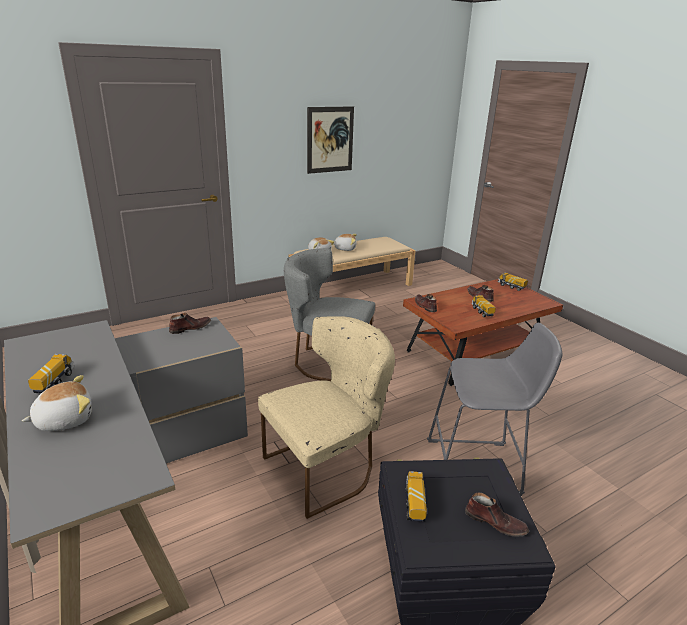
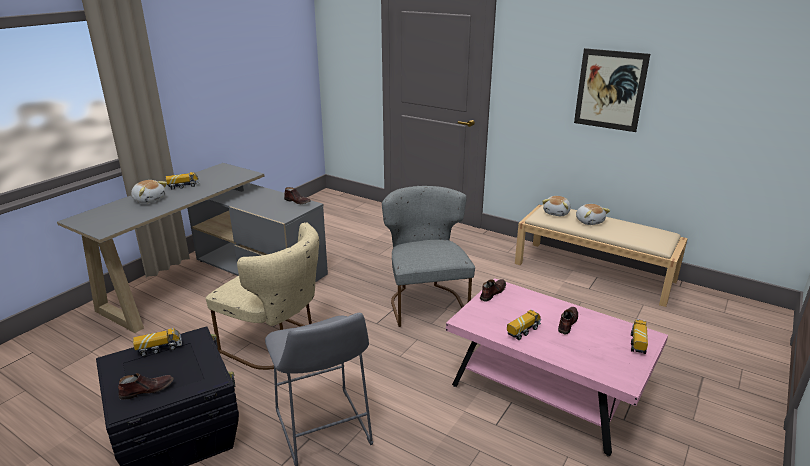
camera: 65 degrees right, 0 degrees up
(474, 354) = (545, 391): brown coffee table -> pink coffee table
(495, 522) = (147, 390): brown shoe -> brown shoe turned 120 degrees counterclockwise

